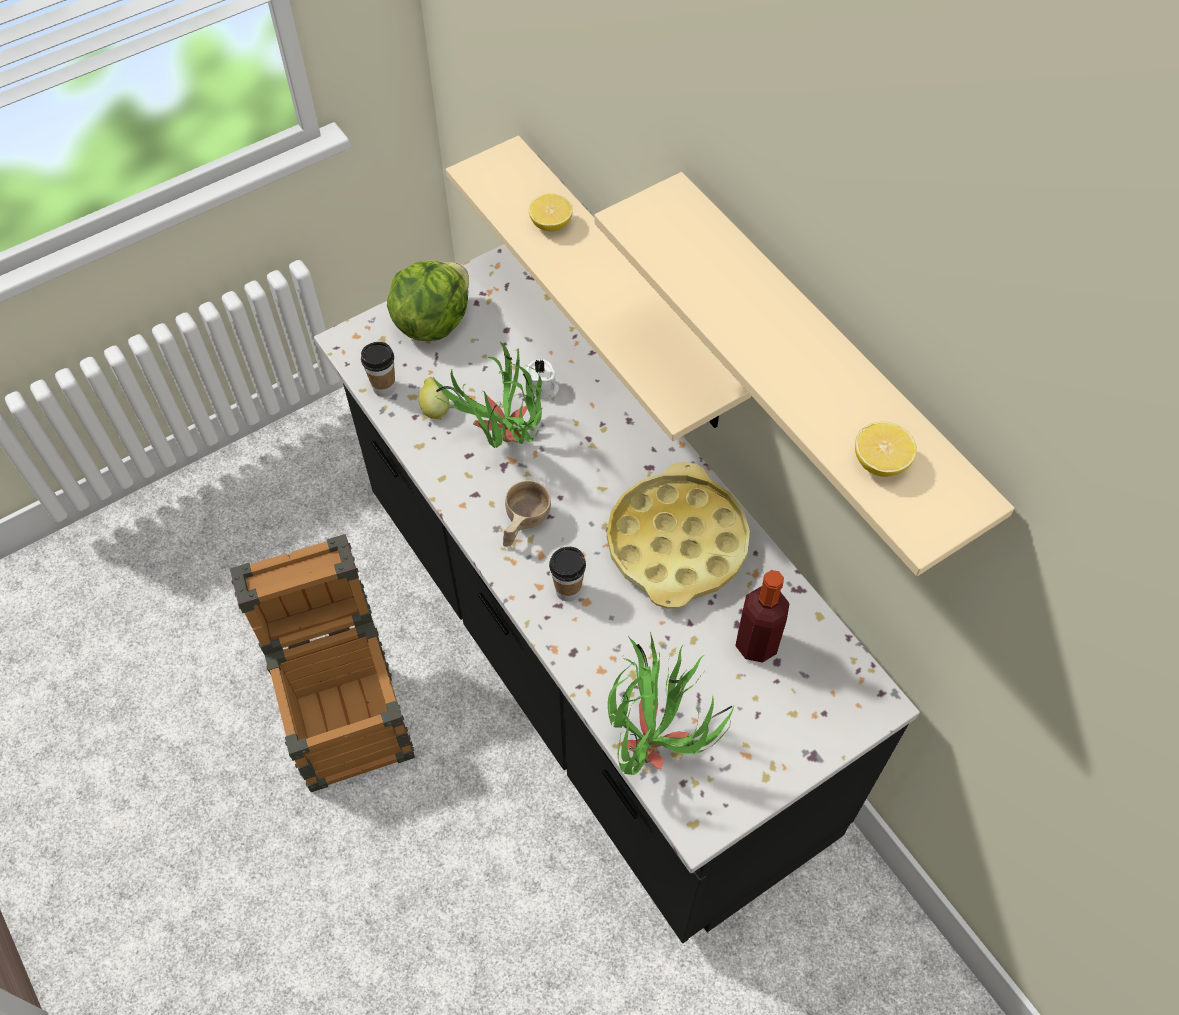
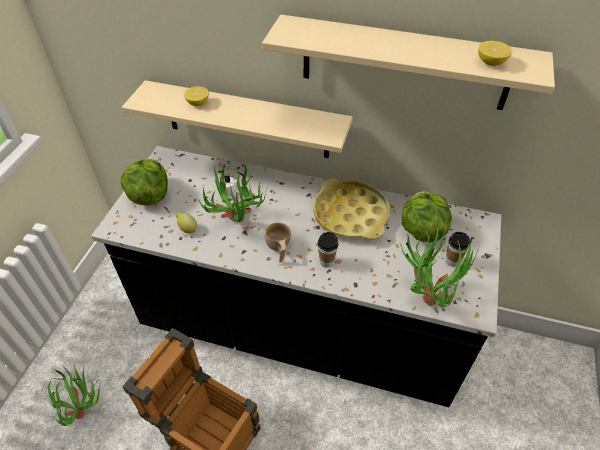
camera: 40 degrees left, 10 degrees down
(233, 558) = (84, 407): none -> potted plant
(384, 387) = (152, 235): cup -> cup (452, 261)
(756, 644) = (421, 230): bottle -> lettuce

